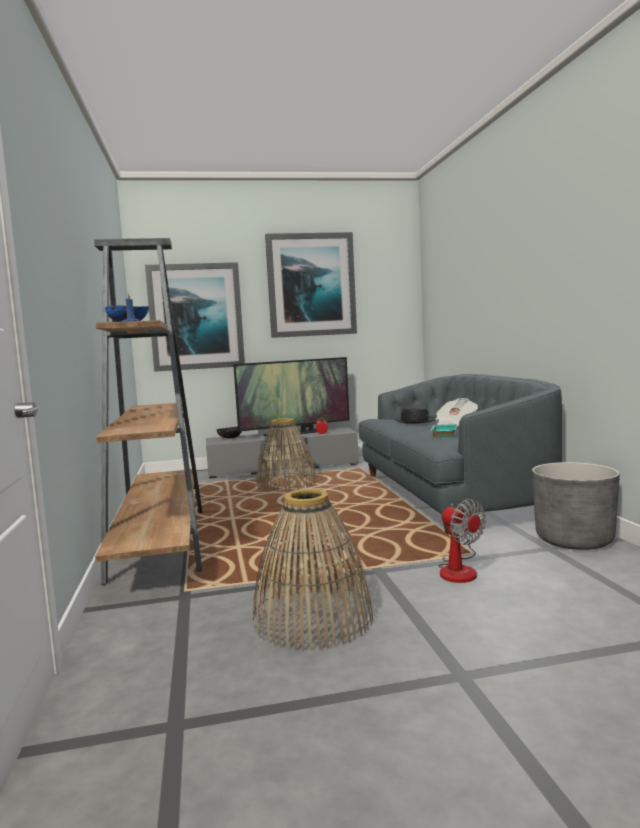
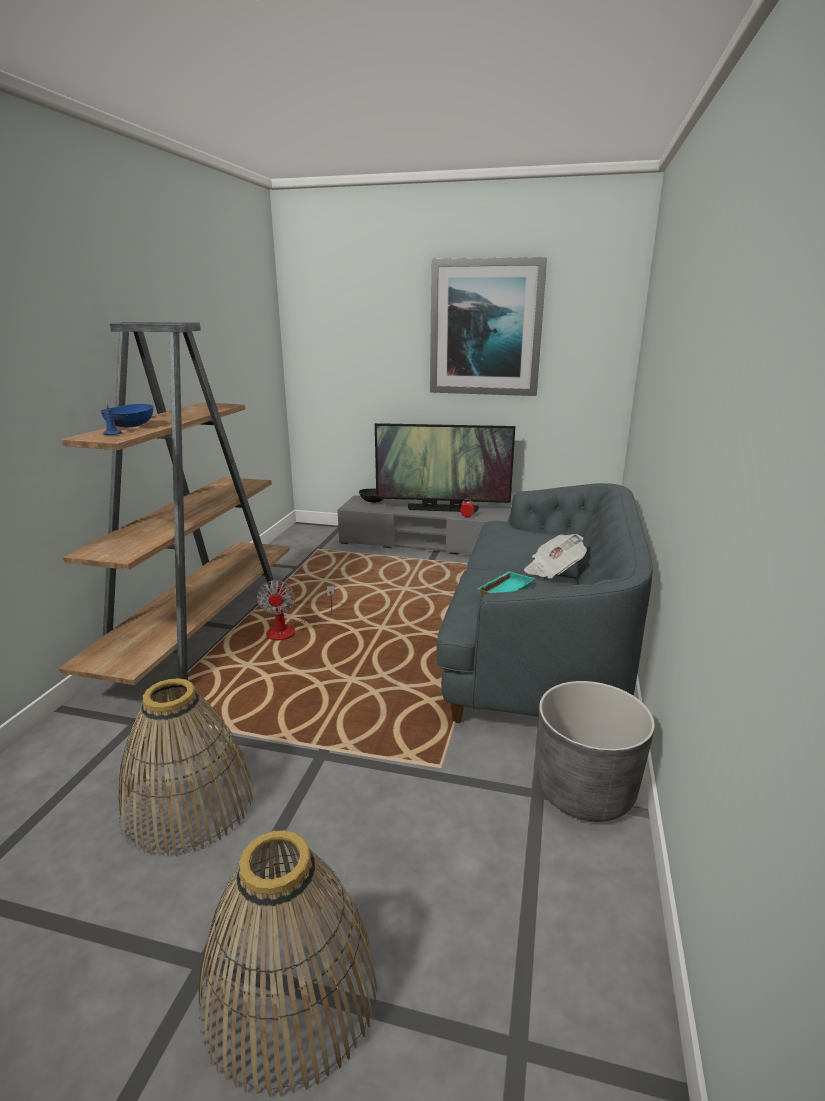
camera: 25 degrees right, 15 degrees up
(196, 317) = (349, 360): picture -> none
(286, 484) = (397, 573): basket -> basket (290, 992)
(414, 420) = (527, 543): black hat -> none
(459, 569) = (397, 788): fan -> fan (290, 630)

